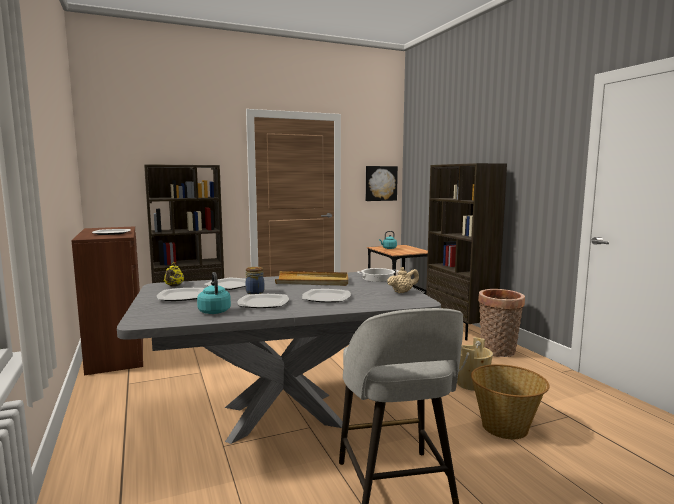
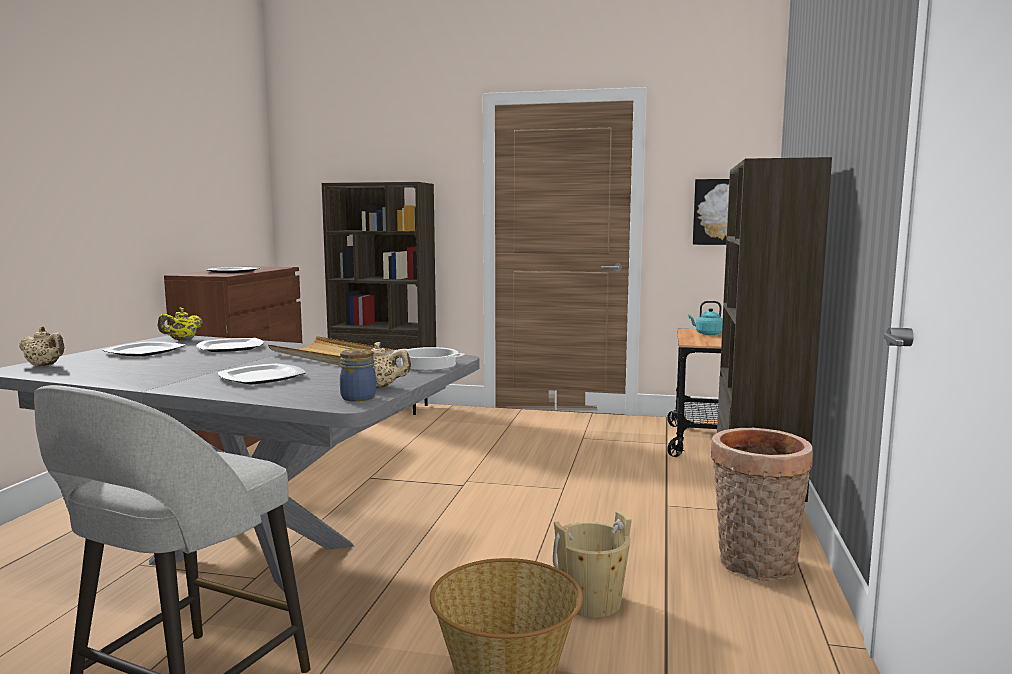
camera: 35 degrees right, 0 degrees up
(152, 316) = (45, 365): none -> beige teapot
(214, 311) = (105, 371): turquoise kettle -> none
(255, 292) = (222, 358): jar -> jar (359, 397)
(263, 303) = (178, 371): plate -> none

